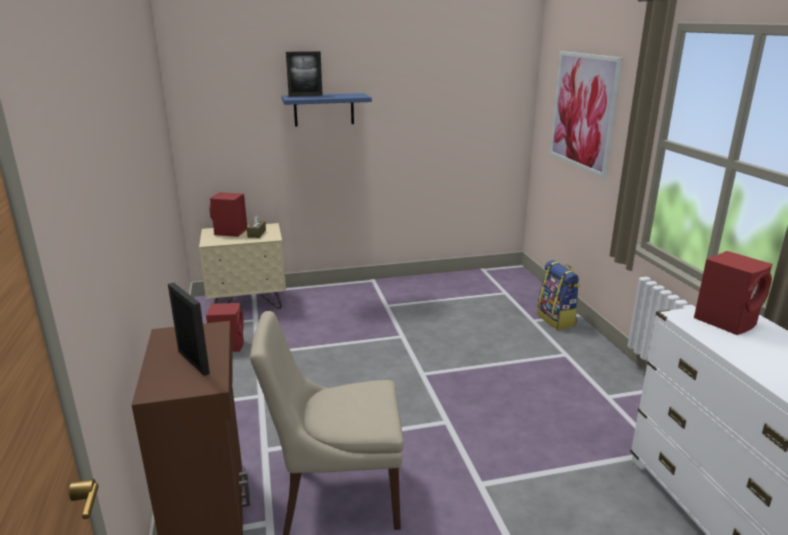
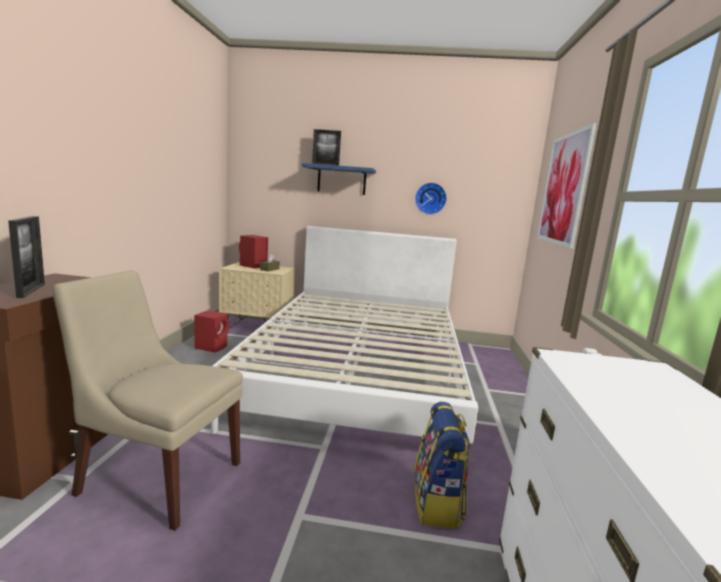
camera: 20 degrees right, 10 degrees down
(410, 336) = (358, 374): none -> white bed
(429, 119) = (430, 198): none -> wall clock
(556, 320) = (512, 394): backpack -> backpack (438, 504)
(726, 321) = (627, 373): red speaker -> none

